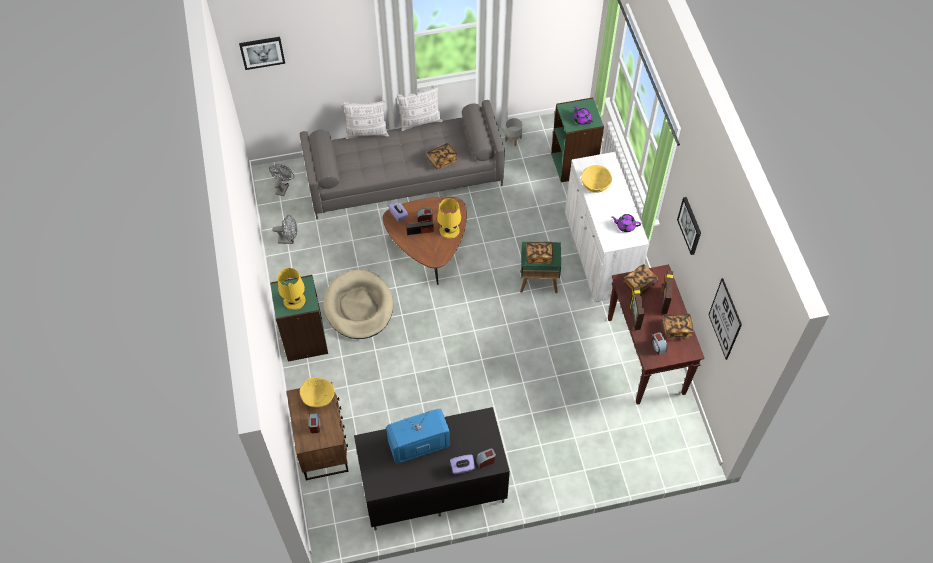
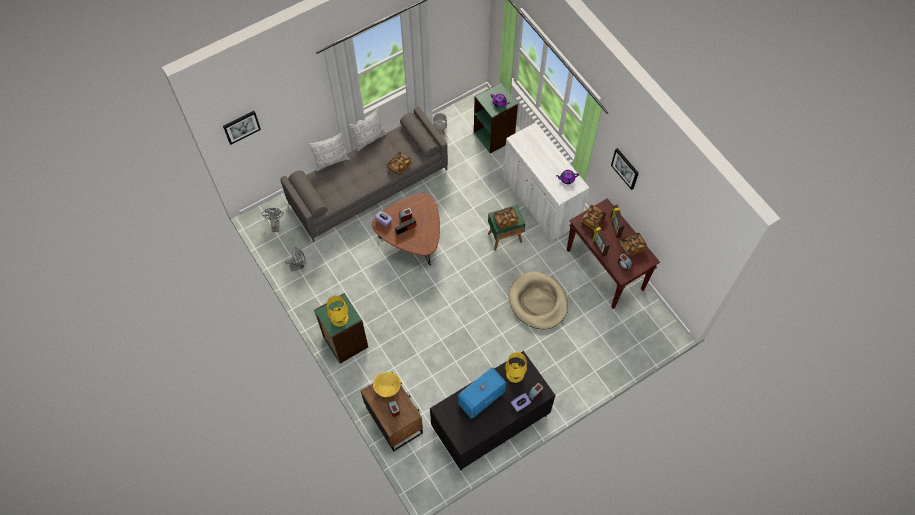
camera: 20 degrees left, 5 degrees up
(359, 306) = (376, 302): beige dog bed -> beige dog bed (538, 302)
(449, 230) = (428, 220): yellow table lamp -> yellow table lamp (514, 374)
(595, 185) = (531, 153): yellow bowl -> none
(725, 319) = (676, 232): picture -> none

